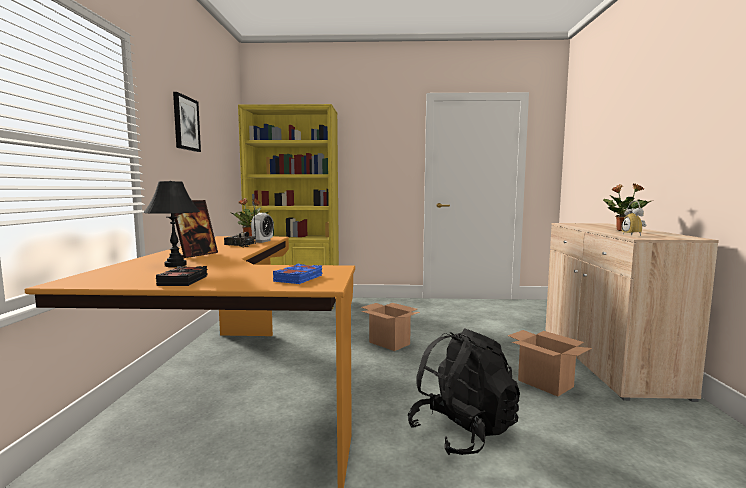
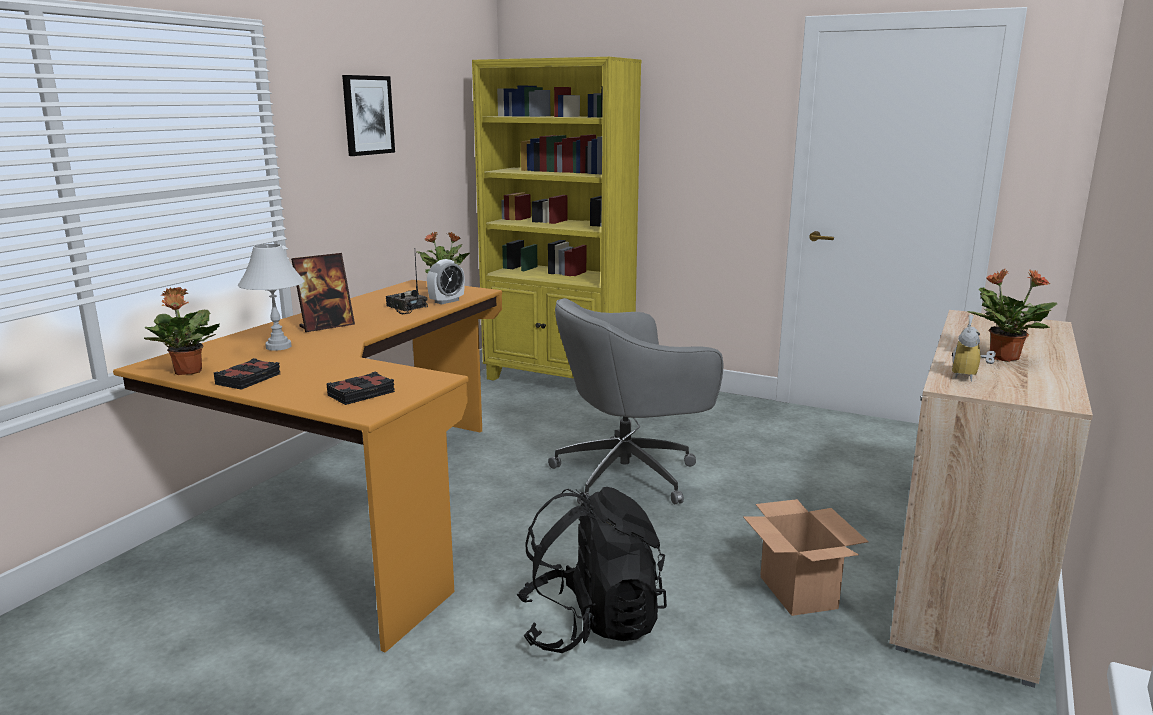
camera: 25 degrees right, 10 degrees up
(114, 282) = (188, 372): none -> potted plant
(175, 265) = (278, 347): black table lamp -> white table lamp
(299, 278) = (361, 394): blue book -> black book
(389, 343) = (630, 475): cardboard box -> grey office chair

